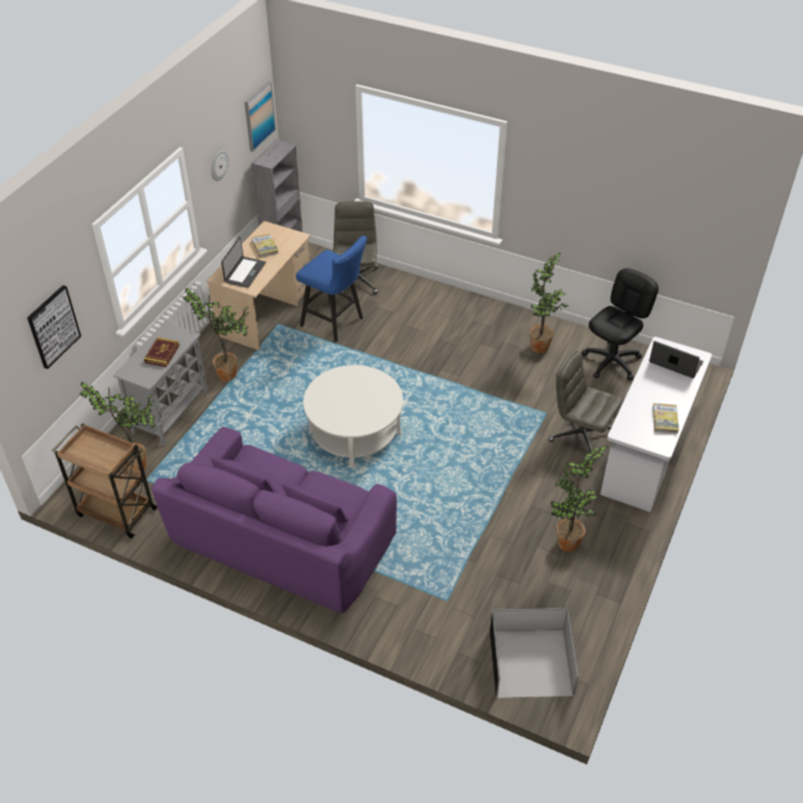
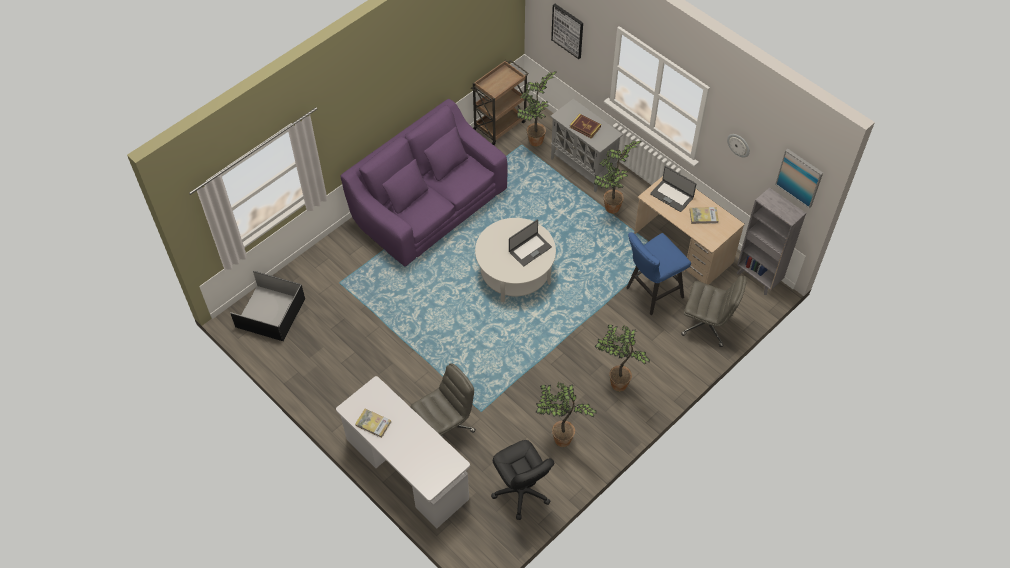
camera: 110 degrees right, 10 degrees up
(567, 546) = (345, 371): potted plant -> potted plant (616, 383)
(675, 363) = (430, 464): laptop -> laptop (529, 249)

